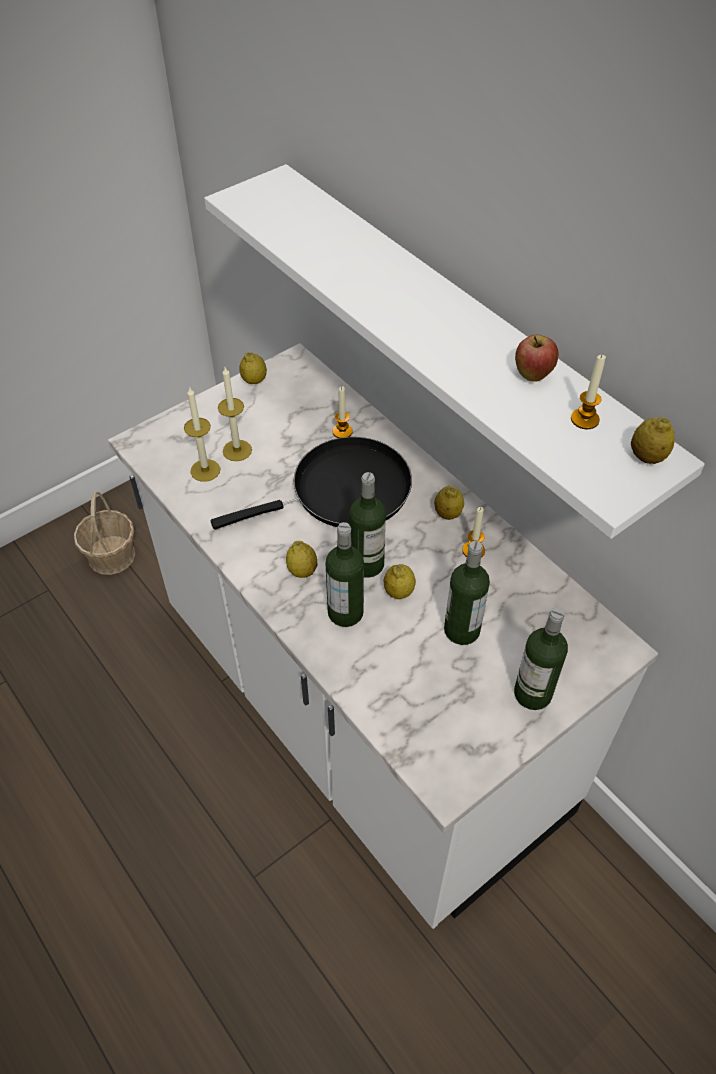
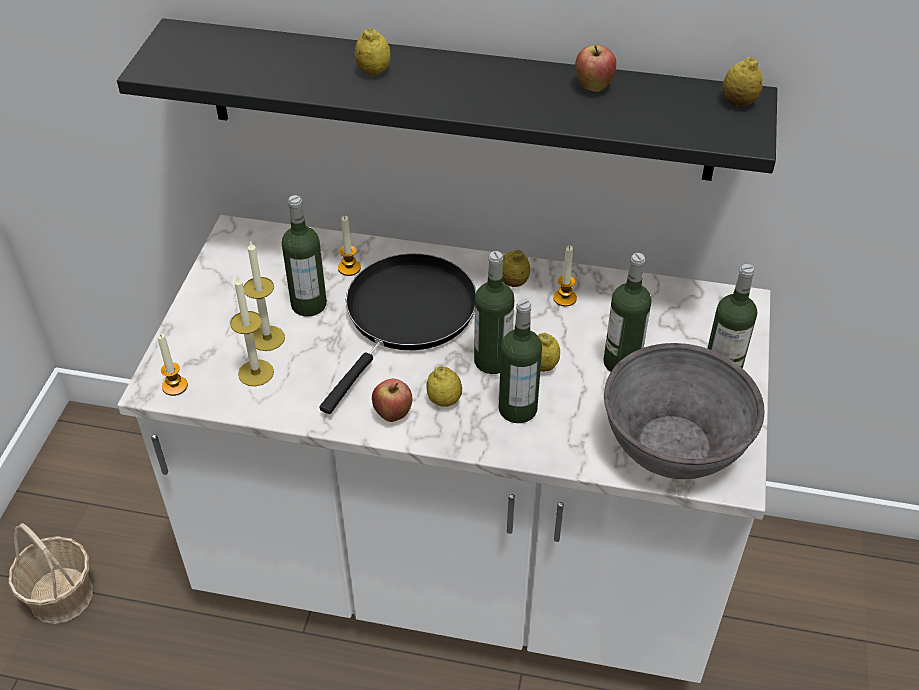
camera: 40 degrees left, 5 degrees down
(254, 380) = (213, 270): lemon -> lemon (373, 71)
(258, 558) = (393, 414): none -> apple
(288, 442) = (309, 304): none -> bottle
(430, 722) = (674, 444): none -> grey bowl
(457, 334) = (458, 100): white shelf -> black shelf
(584, 419) = (667, 99): candle -> candle (175, 386)

